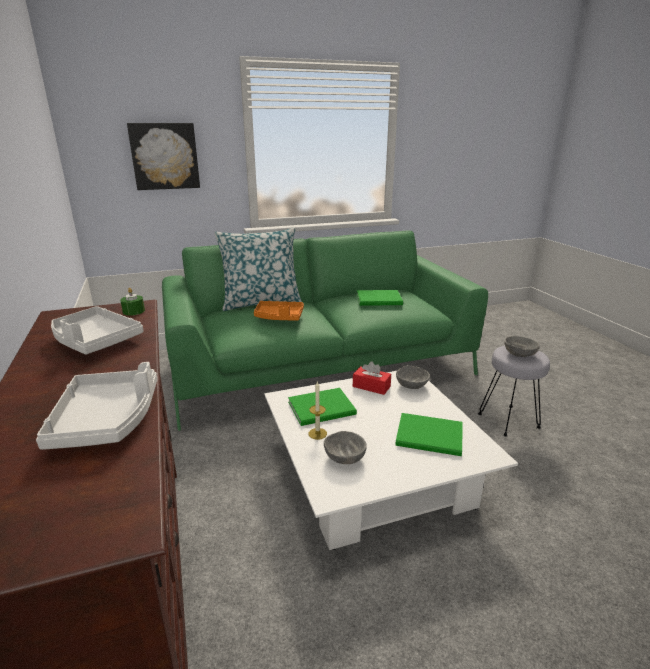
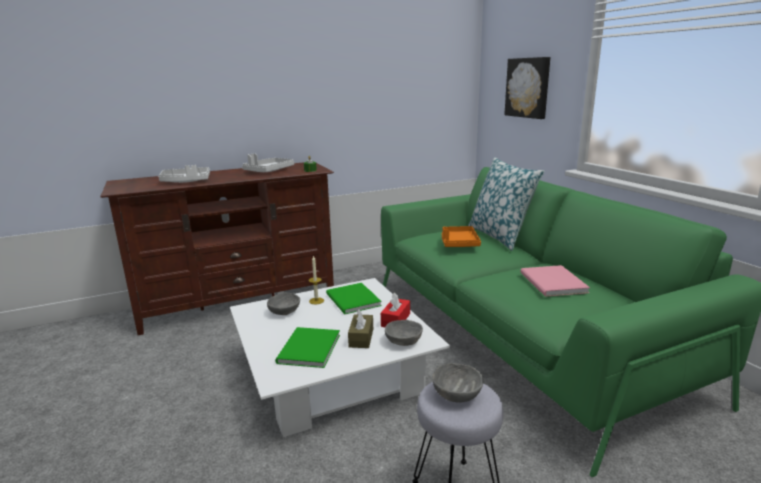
camera: 85 degrees right, 5 degrees down
(380, 300) = (552, 283): green book -> pink book
(405, 406) = (361, 338): none -> brown tissue box

